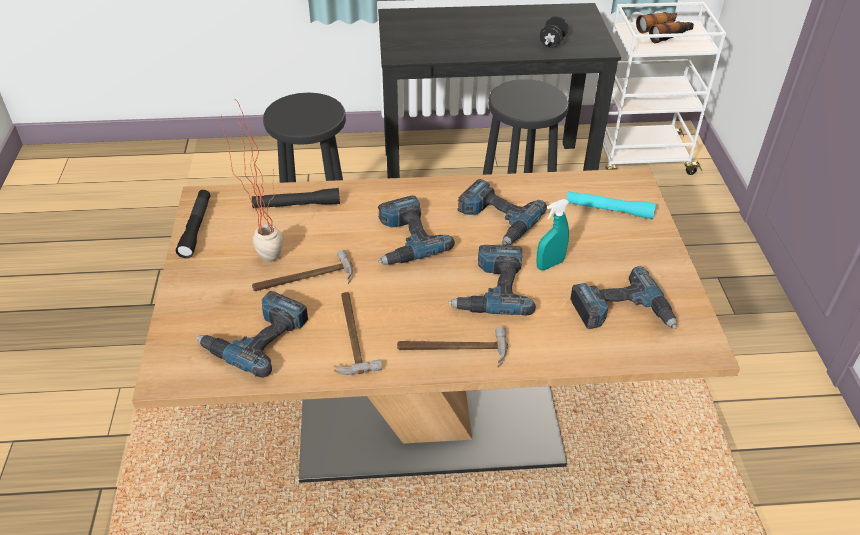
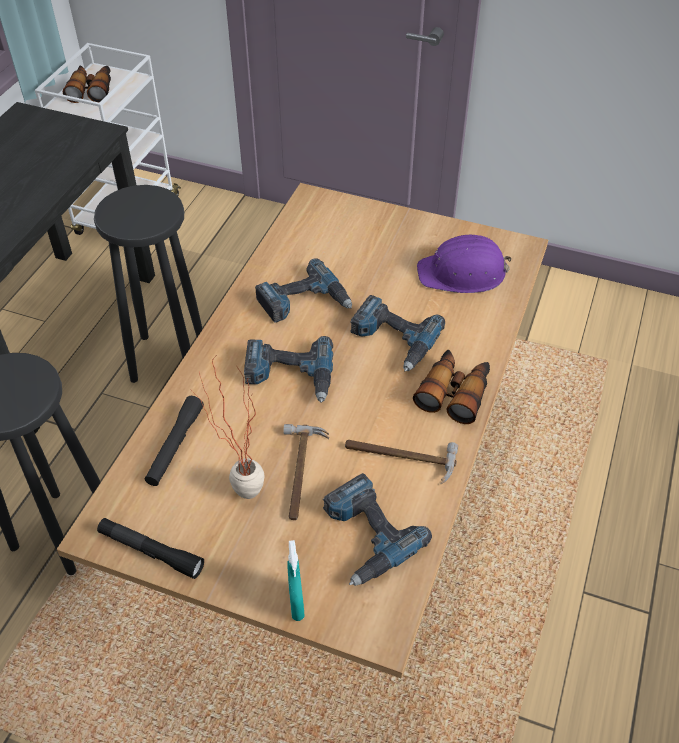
camera: 65 degrees left, 5 degrees up
(452, 350) = (454, 392): hammer -> binoculars
(550, 264) = (384, 291): turquoise spray bottle -> turquoise spray bottle (296, 604)
(552, 42) = (59, 156): black dumbbell -> none
(608, 210) = (338, 229): turquoise flashlight -> none
(622, 312) = (463, 273): power drill -> purple hard hat

